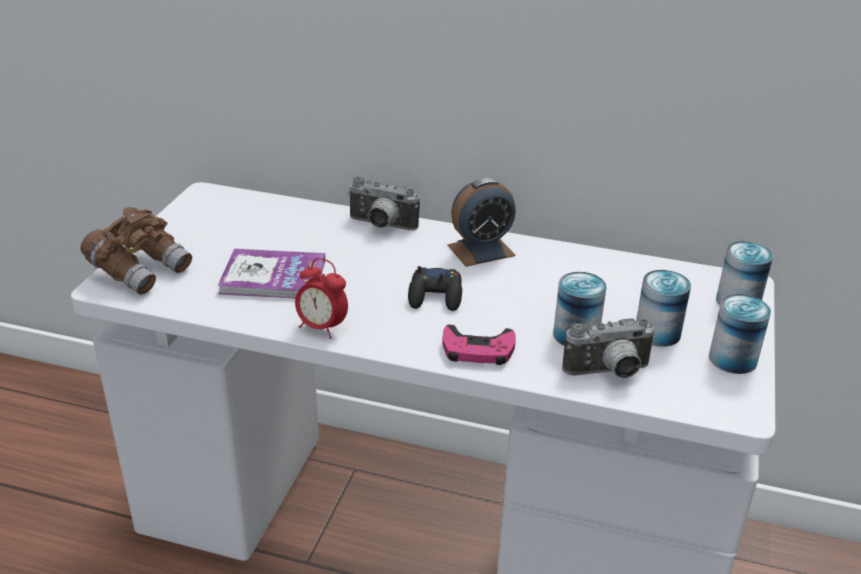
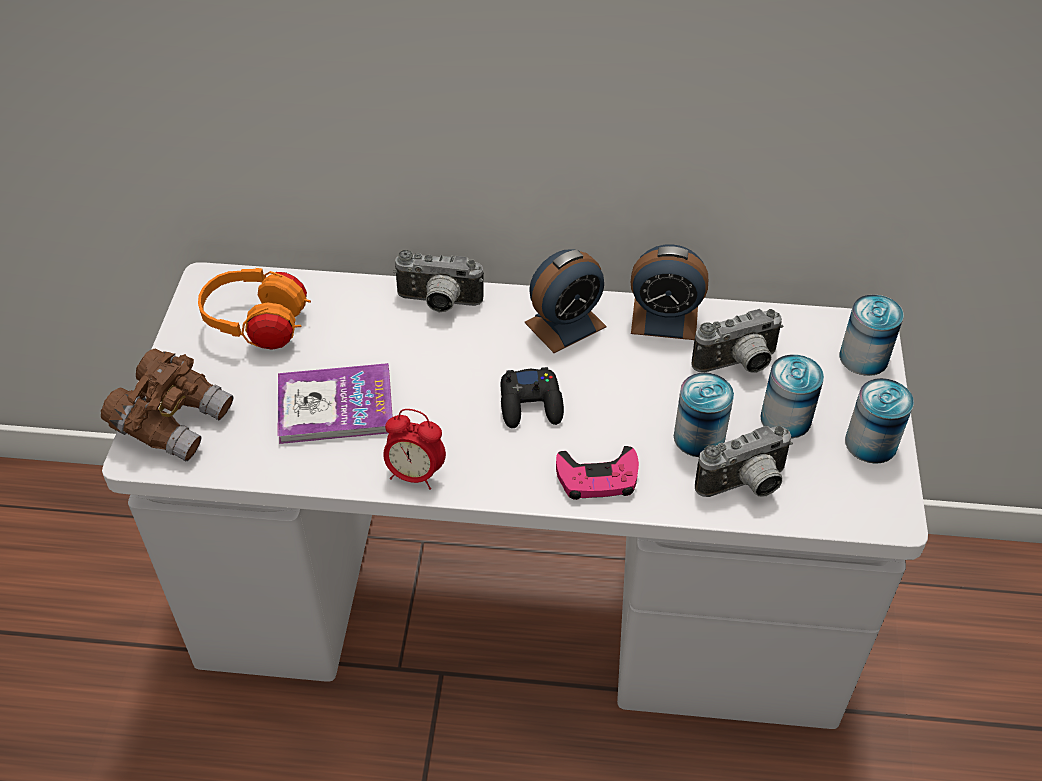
camera: 10 degrees left, 15 degrees up
(232, 223) = (258, 326): none -> orange headphones
(566, 256) = (664, 318): none -> alarm clock
(623, 293) = (738, 365): none -> camera

